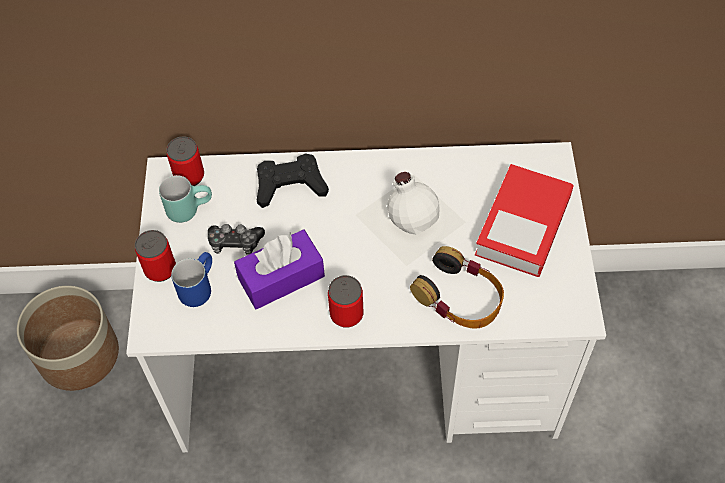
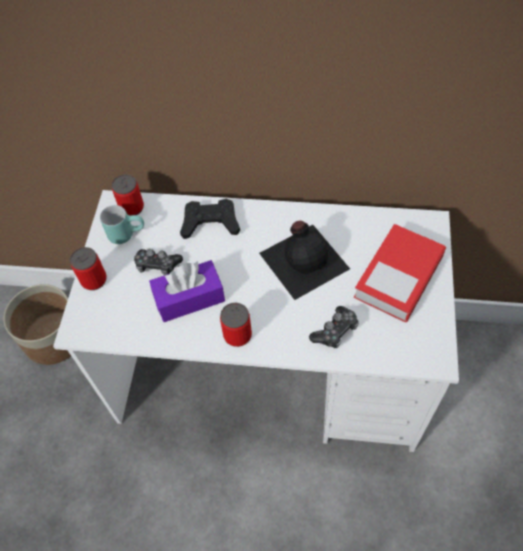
camera: 10 degrees right, 0 degrees up
(197, 287) = (120, 298): blue mug -> none
(410, 217) = (304, 259): white bottle -> black bottle
(459, 296) = (335, 331): headphones -> game controller

